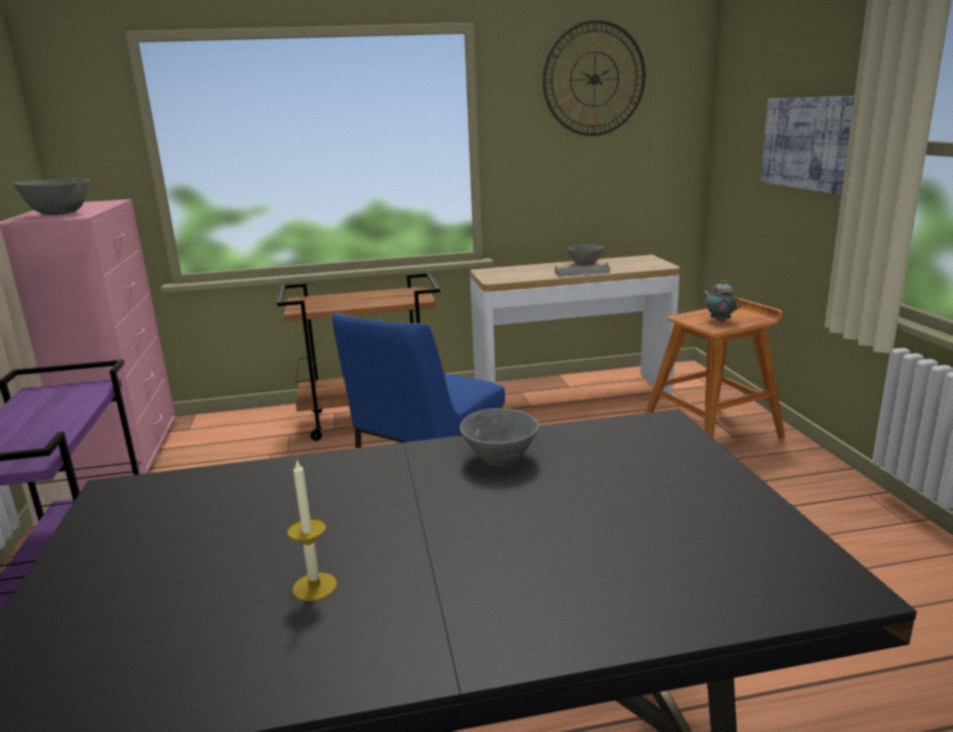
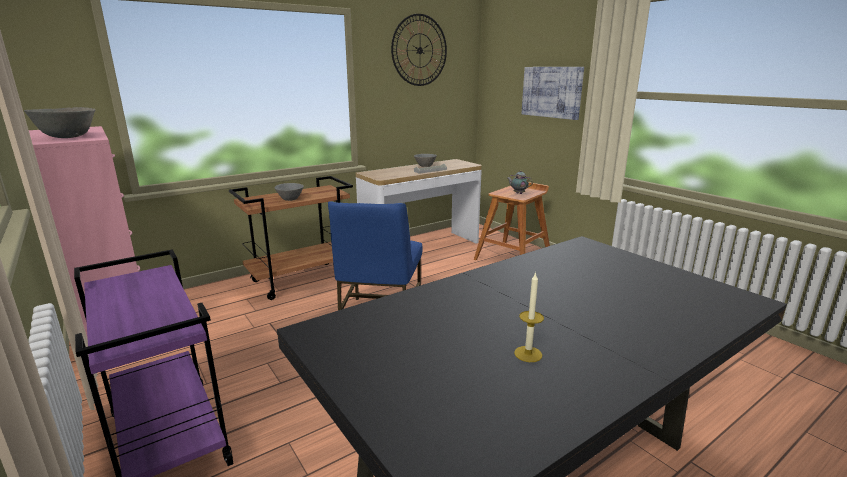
camera: 25 degrees left, 0 degrees up
(498, 458) = (528, 272): grey bowl -> grey bowl (289, 199)

